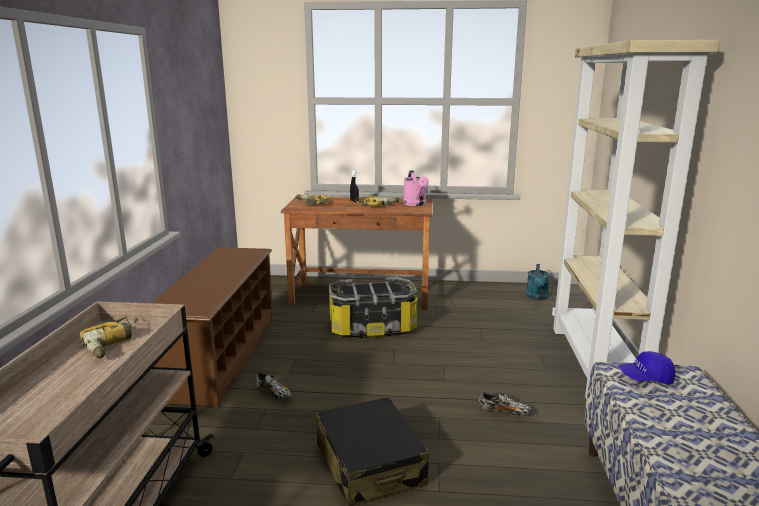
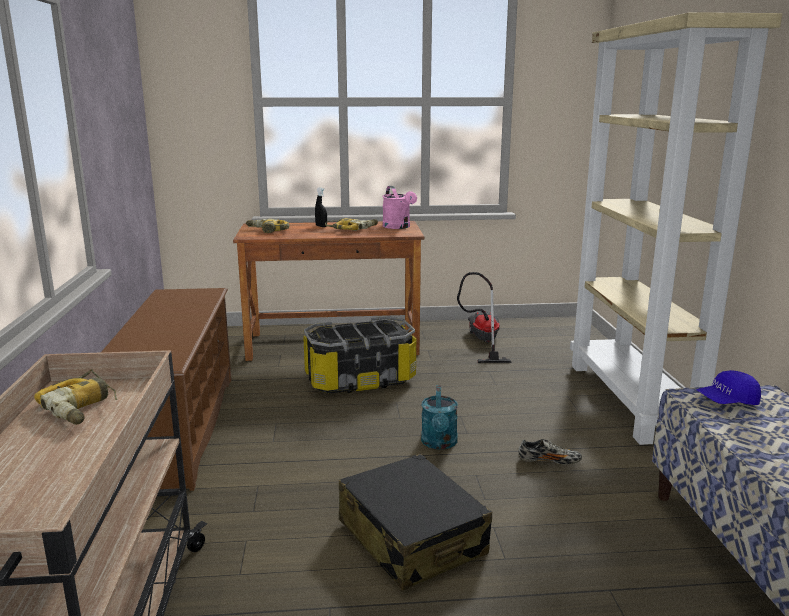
camera: 10 degrees left, 0 degrees up
(274, 394) = (262, 467): shoe -> none
(483, 302) = (482, 342): none -> vacuum cleaner
(537, 297) = (541, 333): turquoise watering can -> turquoise watering can (439, 444)

